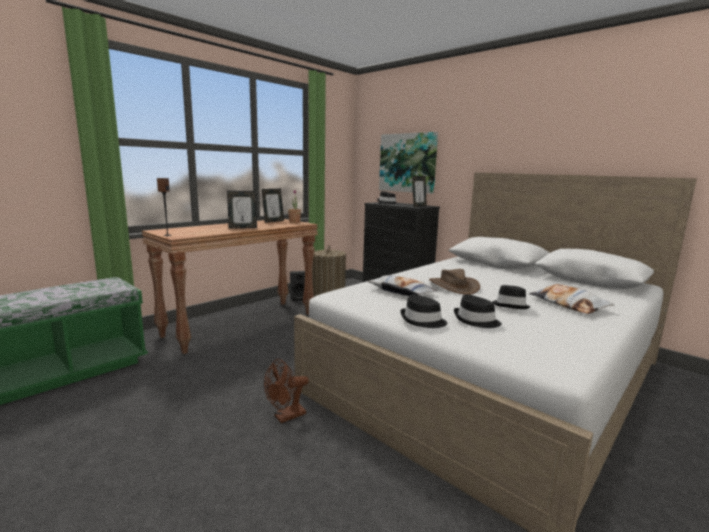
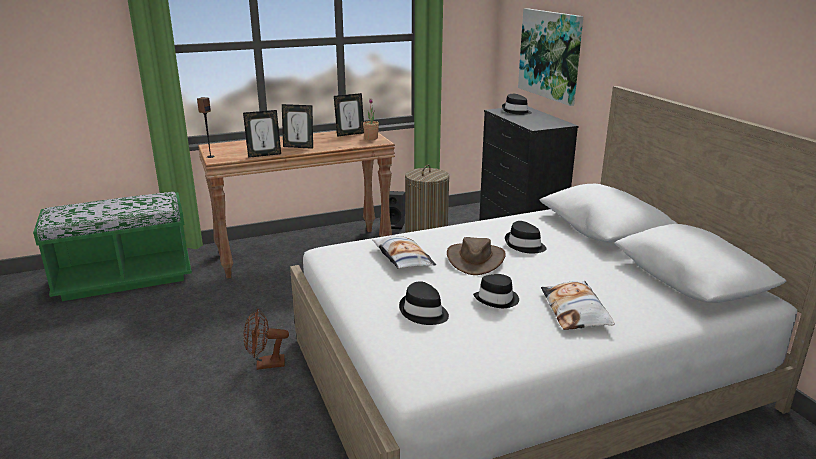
camera: 25 degrees right, 10 degrees up
(418, 206) = (543, 124): picture frame -> picture frame (264, 155)
(422, 321) = (368, 302): black hat -> black hat (524, 245)

